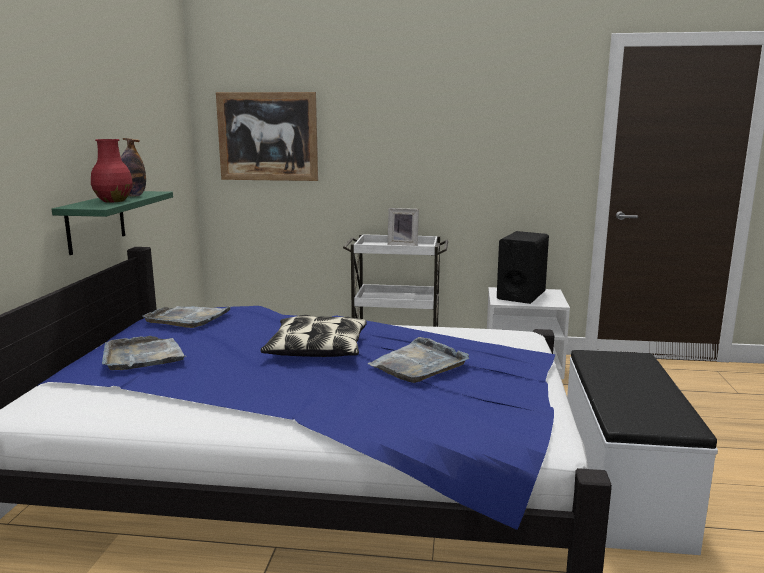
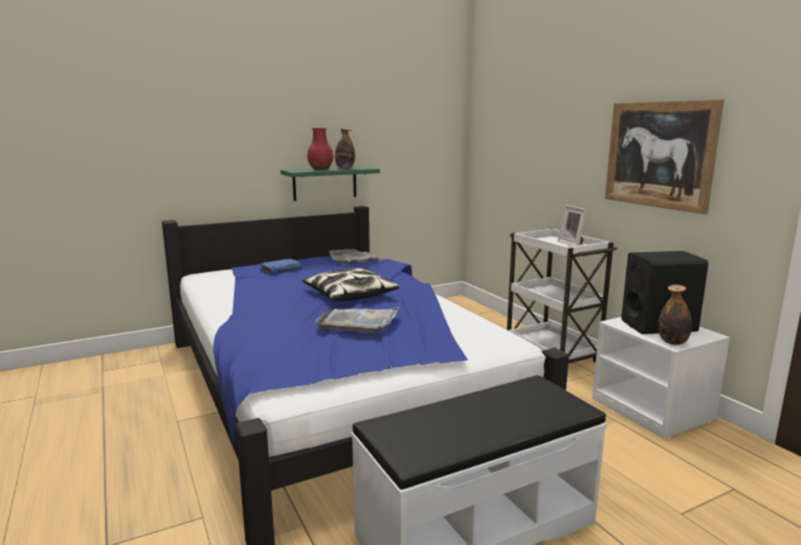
camera: 55 degrees right, 0 degrees up
(143, 356) = (281, 269): grey tray -> blue book
(268, 136) = (504, 132): picture -> picture (659, 154)
(554, 302) = (672, 342): none -> bottle

